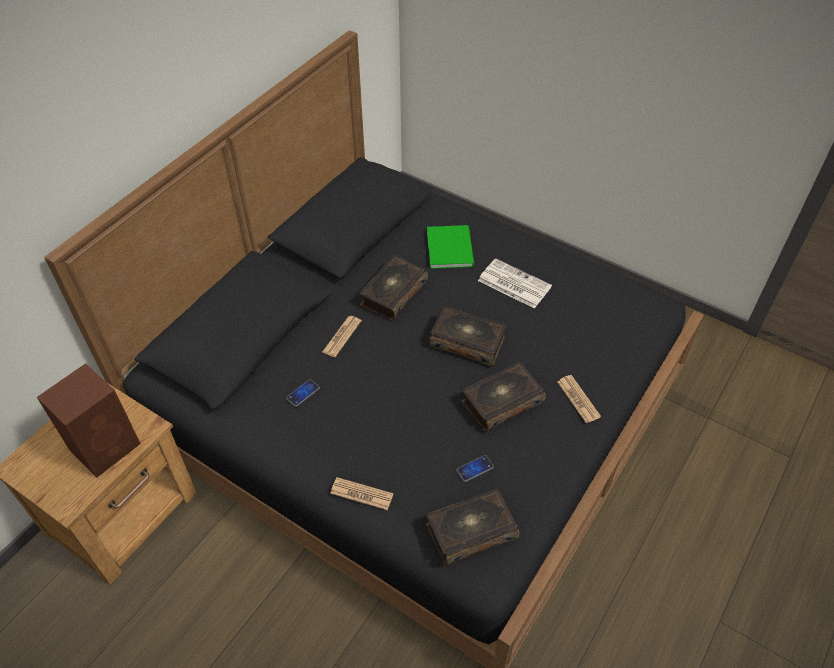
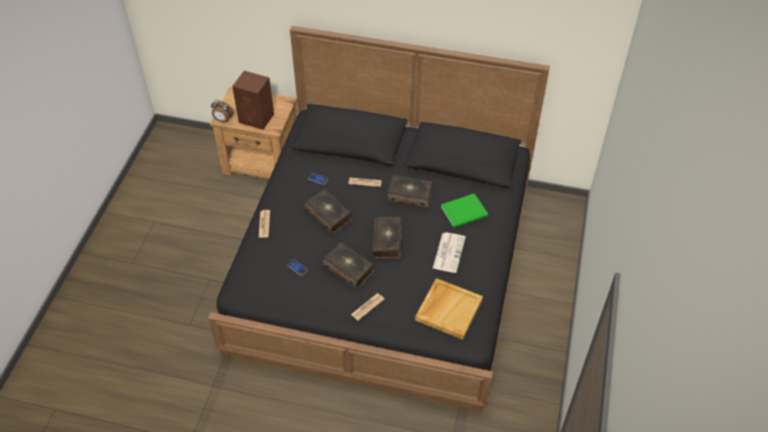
camera: 70 degrees right, 0 degrees up
(72, 502) = (223, 120): none -> alarm clock
(470, 531) = (258, 276): book -> book (328, 215)
(608, 312) = (448, 309): none -> beige tray

